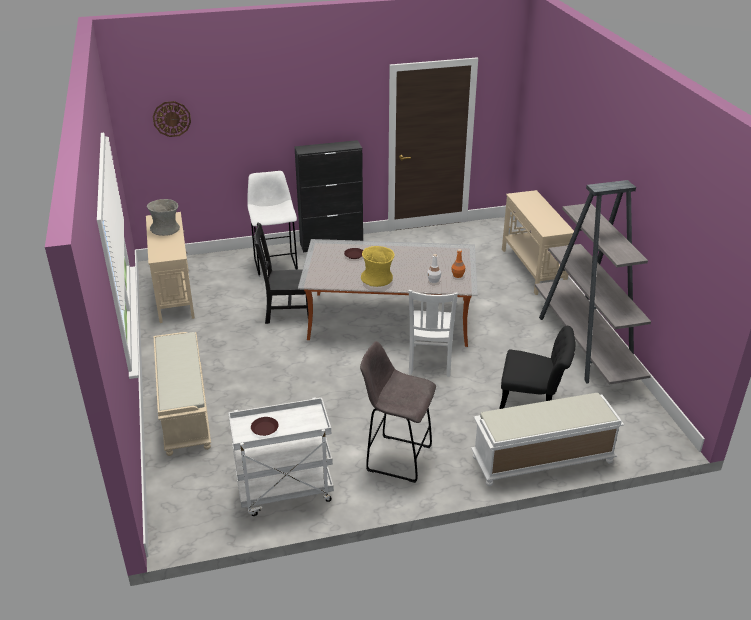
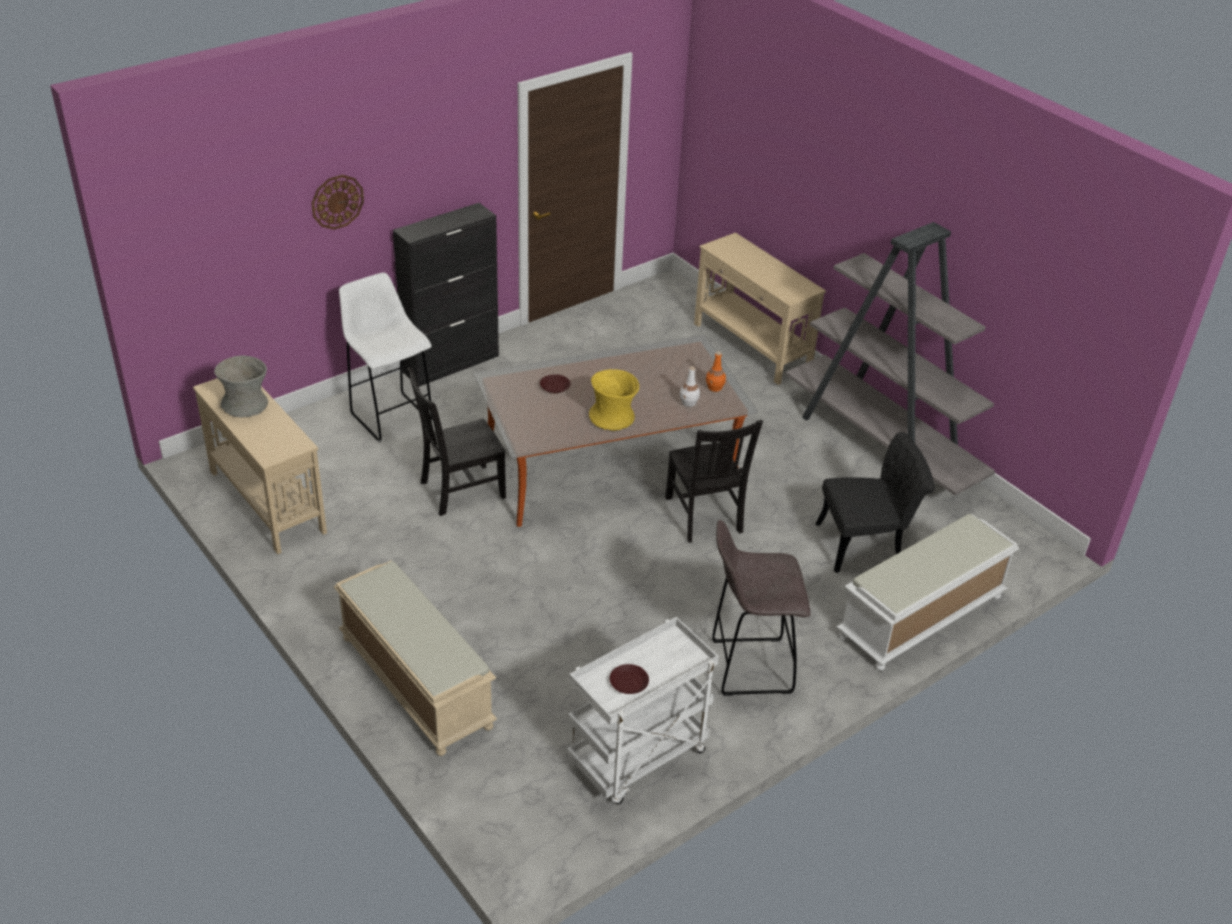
camera: 25 degrees left, 5 degrees up
(171, 118) = (211, 223): wall clock -> wall clock (337, 201)
(430, 361) = (704, 517): white chair -> black chair

